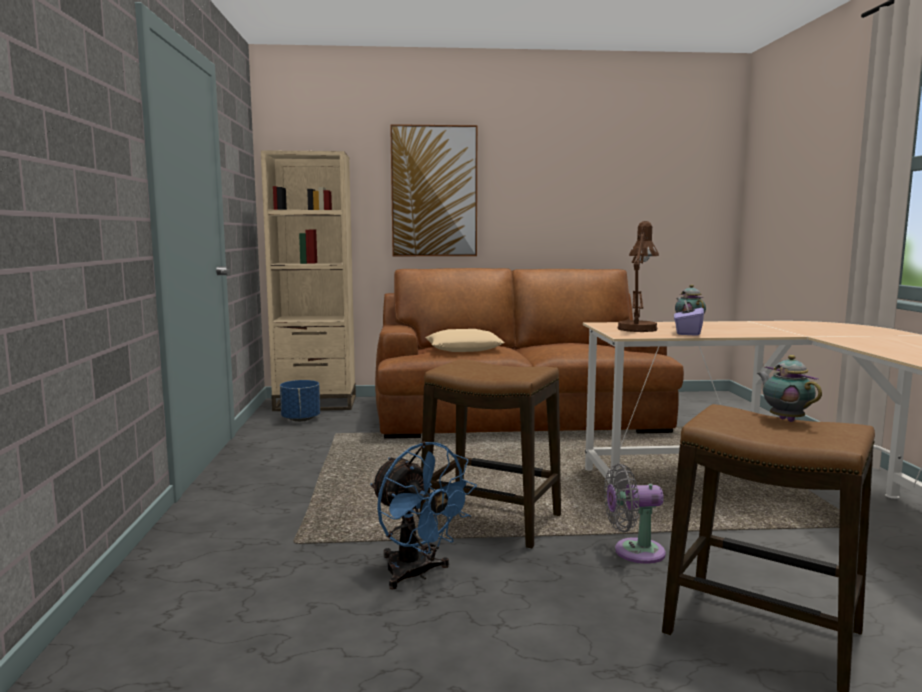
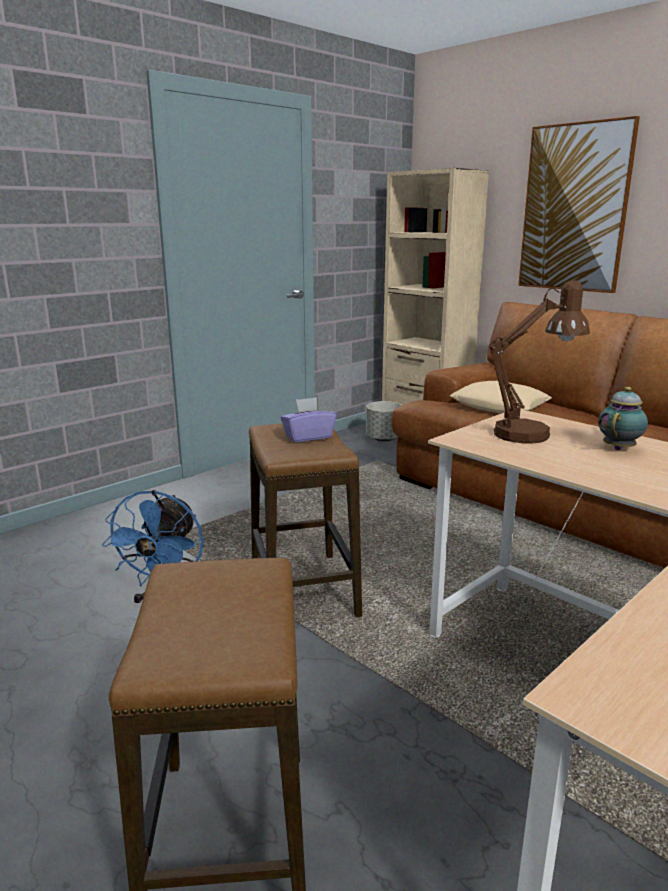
camera: 50 degrees right, 10 degrees up
(301, 419) = (383, 439): blue planter -> grey planter
(633, 552) = (332, 689): grey fan -> none
(687, 333) = (551, 458): purple tissue box -> purple tissue box (308, 436)
(785, 419) = (258, 612): teapot -> none

